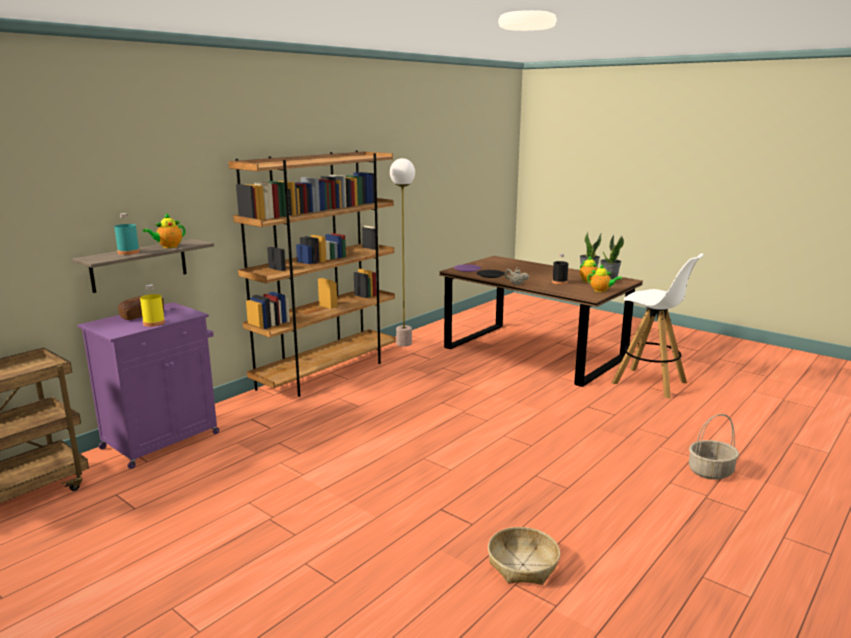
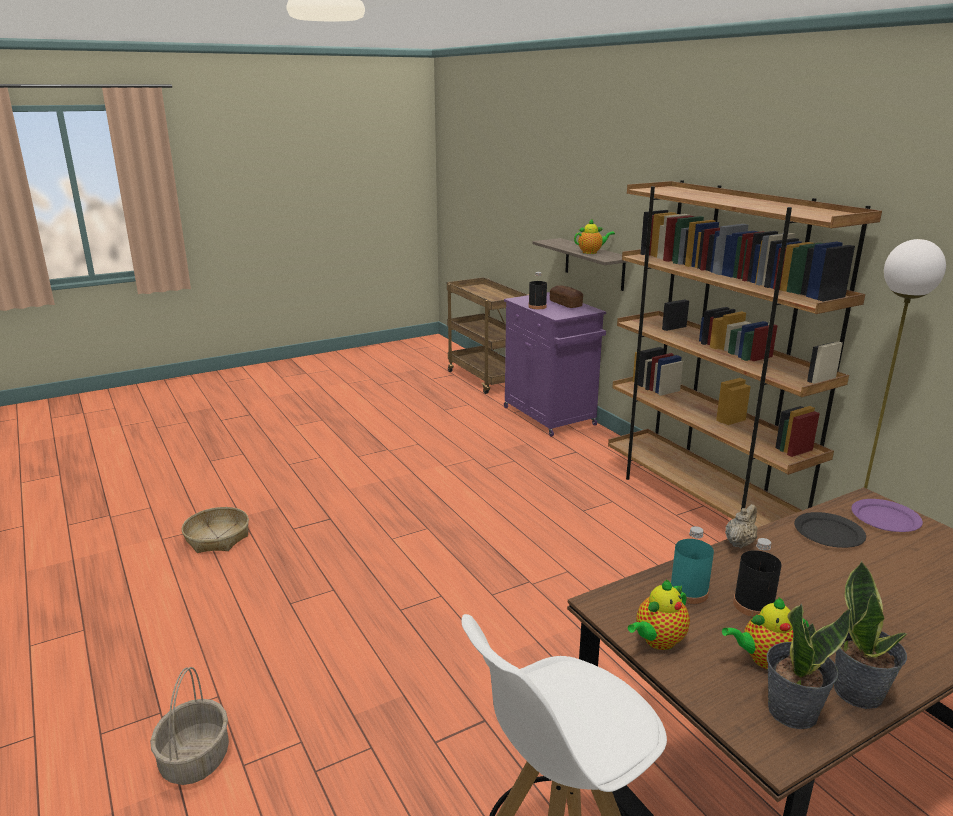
camera: 110 degrees right, 5 degrees up
(128, 252) = (572, 245): turquoise bottle -> turquoise bottle (688, 592)
(154, 323) = (537, 307): yellow bottle -> black bottle
(168, 247) = (591, 252): teapot -> teapot turned 105 degrees clockwise

